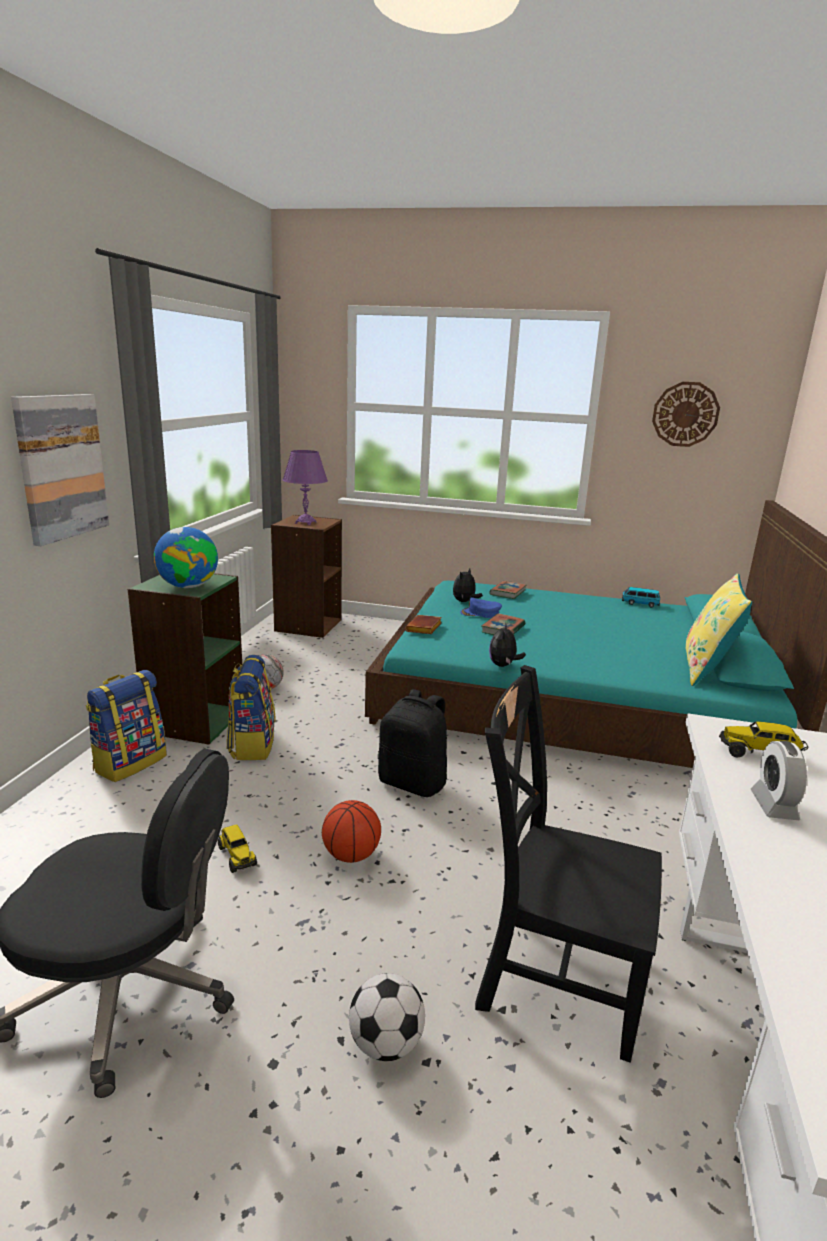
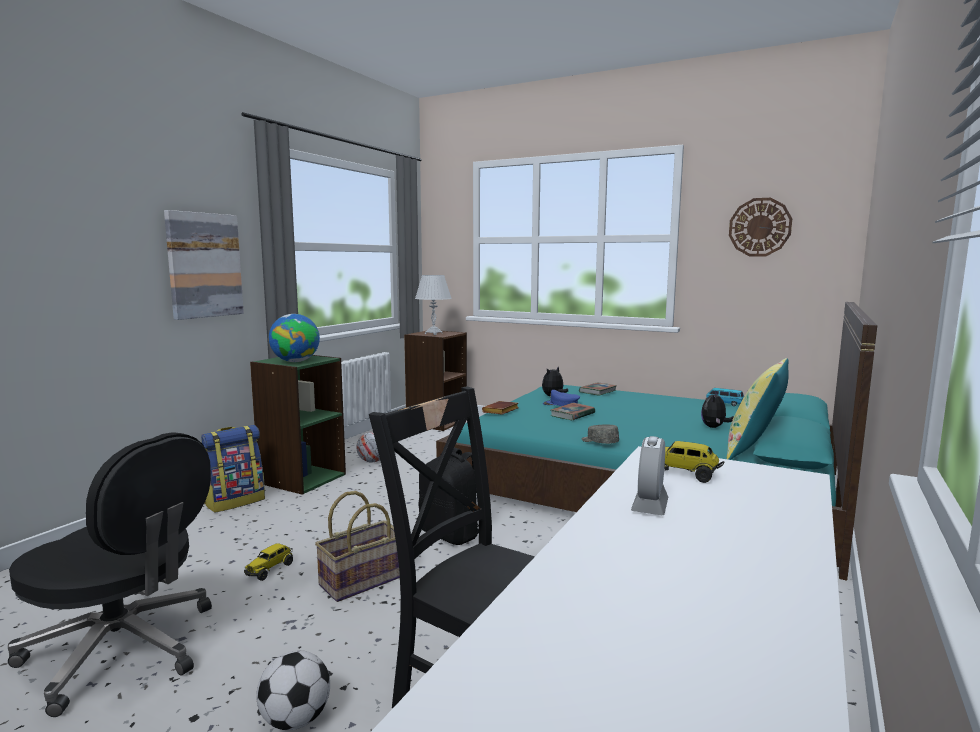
camera: 15 degrees right, 10 degrees down
(237, 856) = (270, 569): toy truck -> toy truck turned 45 degrees clockwise
(252, 745) = (335, 497): backpack -> none
(305, 523) = (433, 333): purple table lamp -> white table lamp
(351, 855) = (362, 580): basketball -> basket
(503, 665) = (551, 437): plush toy -> plush toy (714, 427)
(556, 669) = (599, 442): none -> grey cap

